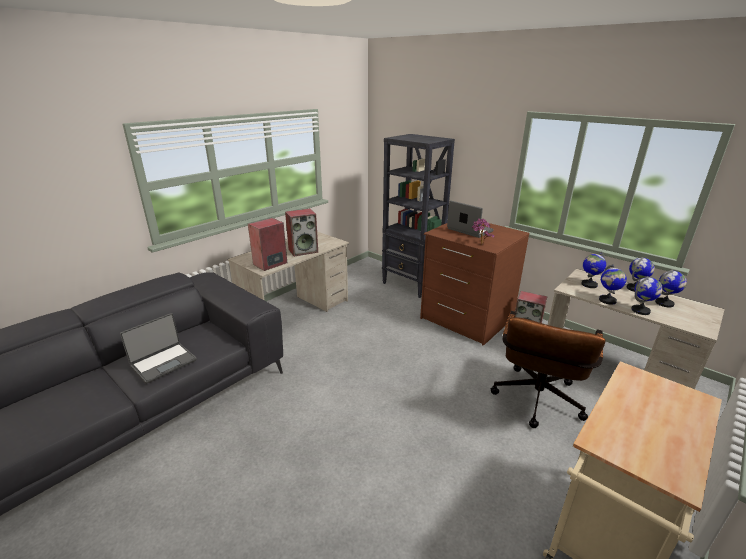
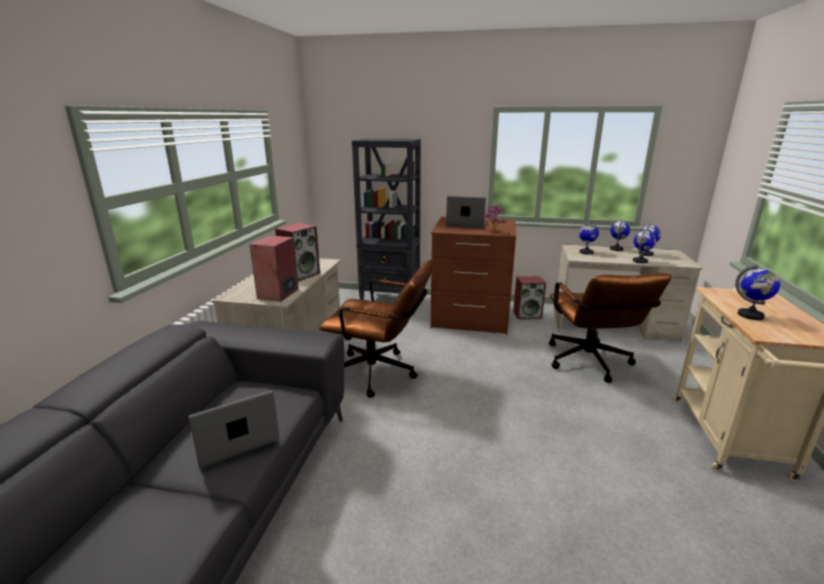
camera: 30 degrees left, 5 degrees down
(163, 362) = (235, 440): laptop -> laptop turned 135 degrees counterclockwise
(342, 346) = (380, 374): none -> brown office chair
(607, 300) = (612, 259): globe -> globe (750, 315)

